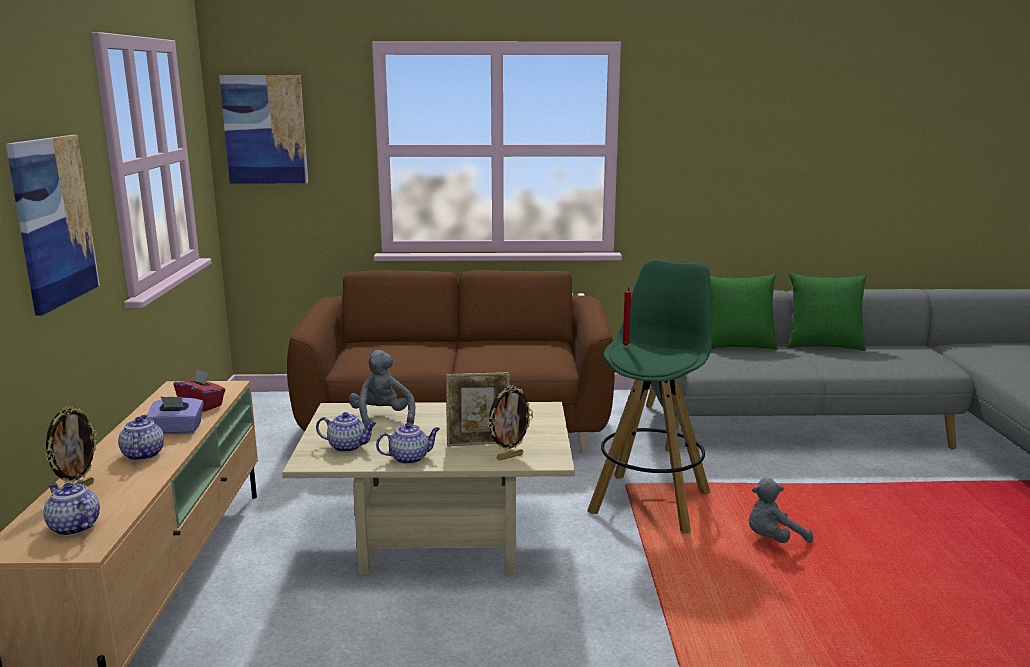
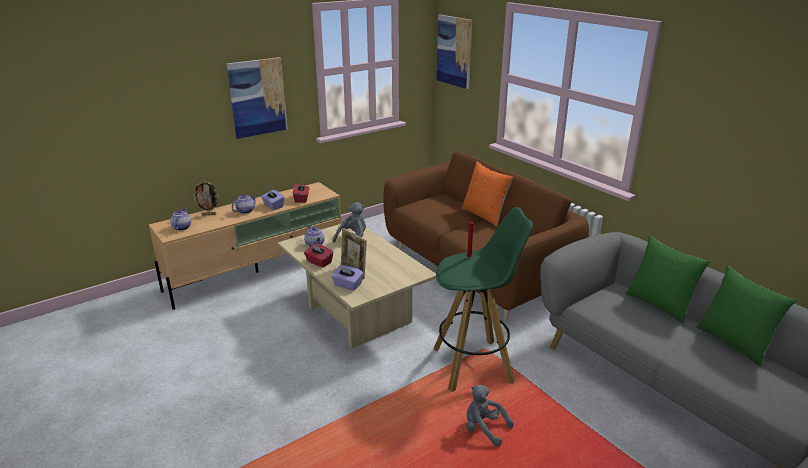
camera: 55 degrees right, 10 degrees up
(410, 458) = (319, 262): teapot -> red tissue box
(455, 342) = (484, 215): none -> orange pillow
(509, 456) = (347, 285): picture frame -> purple tissue box

